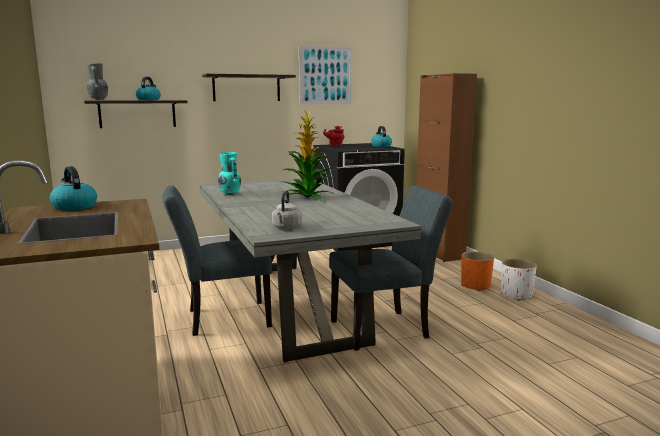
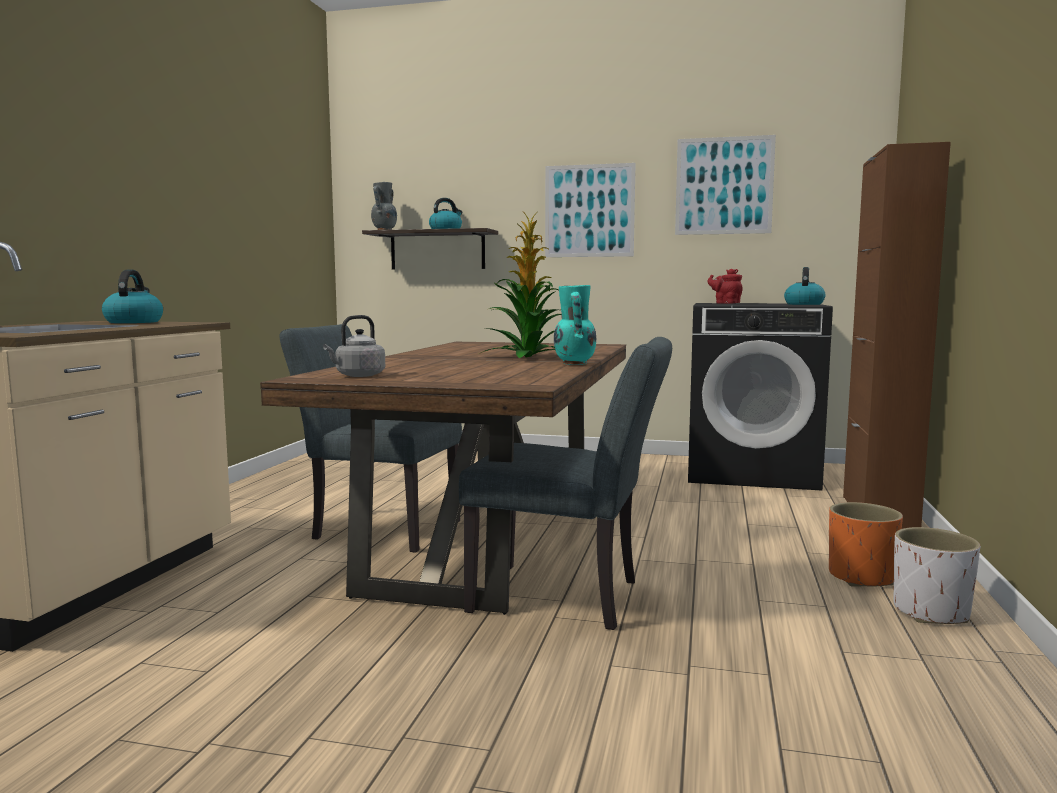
camera: 35 degrees right, 5 degrees down
(230, 194) = (444, 349): turquoise vase -> turquoise vase (574, 364)
(246, 88) = (589, 211): shelf -> picture
(292, 305) = (490, 534): grey dining table -> brown dining table

